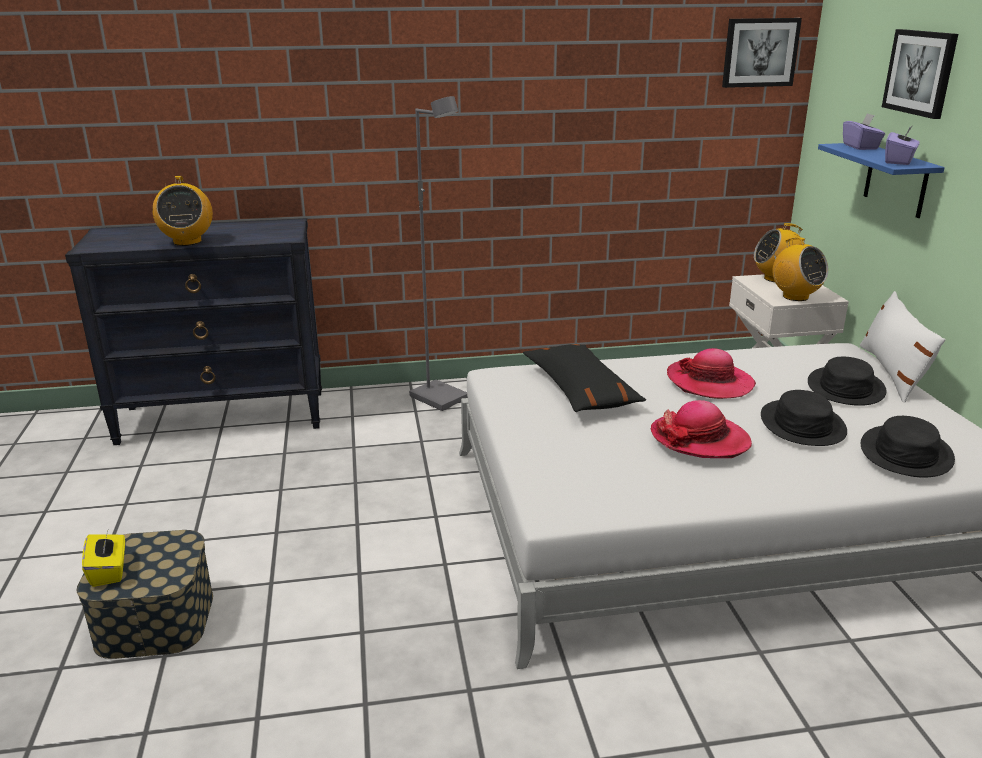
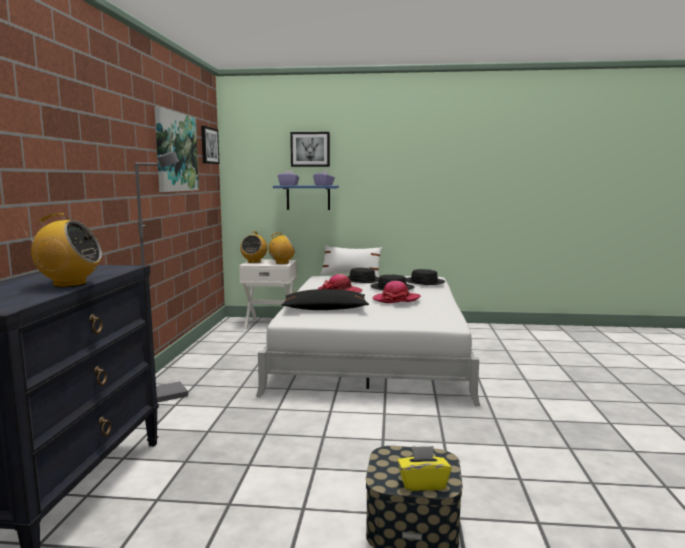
camera: 75 degrees left, 15 degrees down
(612, 76) = (175, 152): none -> picture

